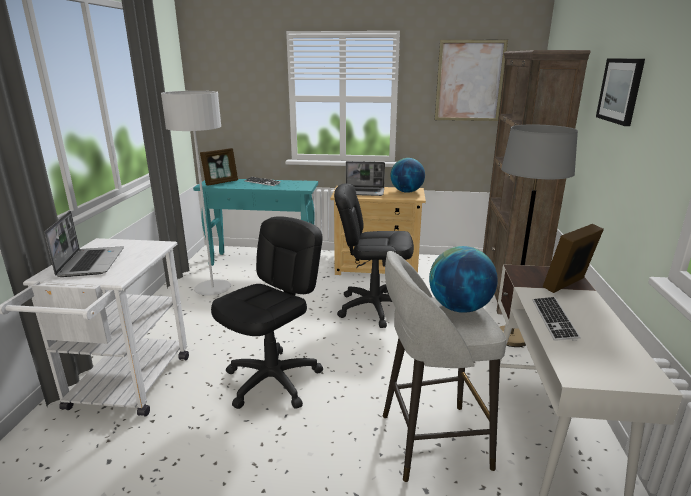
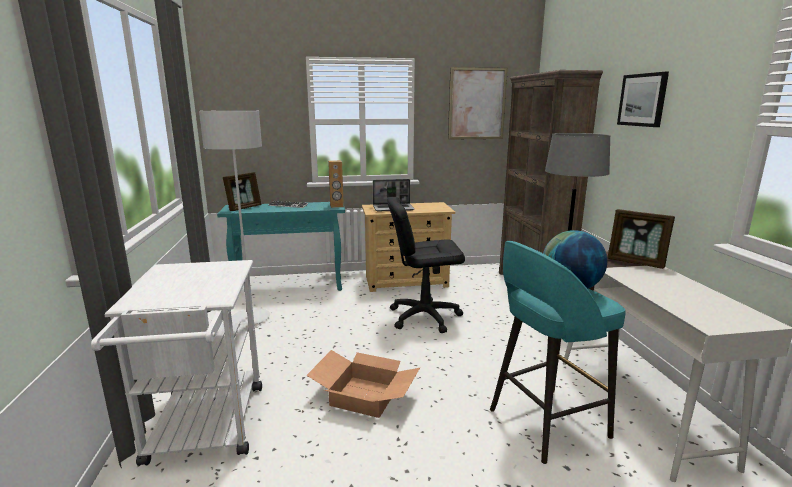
camera: 15 degrees left, 5 degrees down
(91, 262) = (173, 287): laptop -> none
(273, 380) = (366, 396): black office chair -> cardboard box
(307, 186) = (336, 206): none -> brown speaker
(406, 191) = (432, 205): globe -> none
(431, 441) = (545, 424): grey stool -> turquoise stool
(554, 319) = (652, 288): keyboard -> none
(567, 285) = (636, 262): picture frame -> picture frame turned 90 degrees counterclockwise

